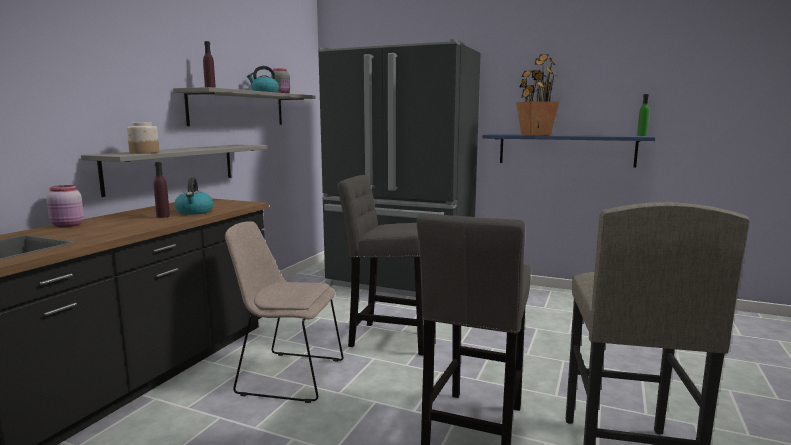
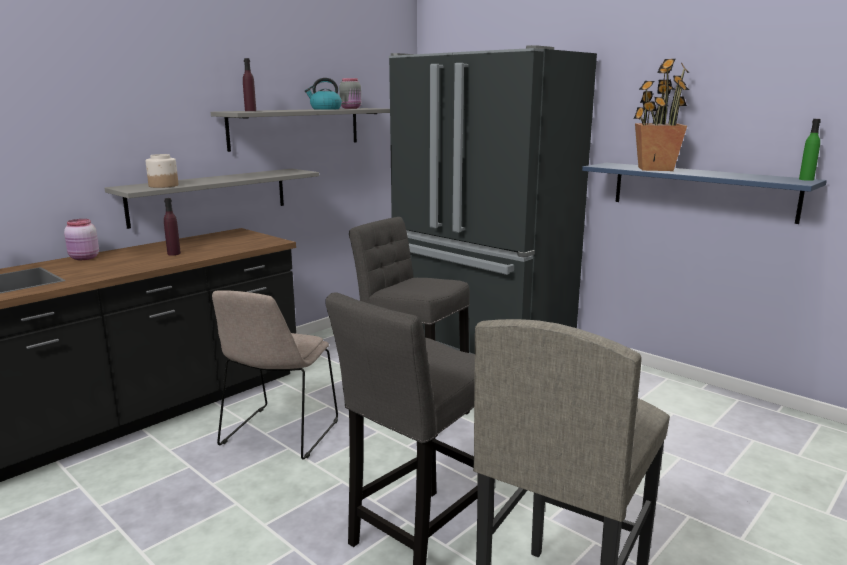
camera: 20 degrees right, 5 degrees up
(194, 212) = (209, 250): kettle -> none
(287, 376) = (279, 435): beige chair -> beige chair turned 105 degrees counterclockwise

